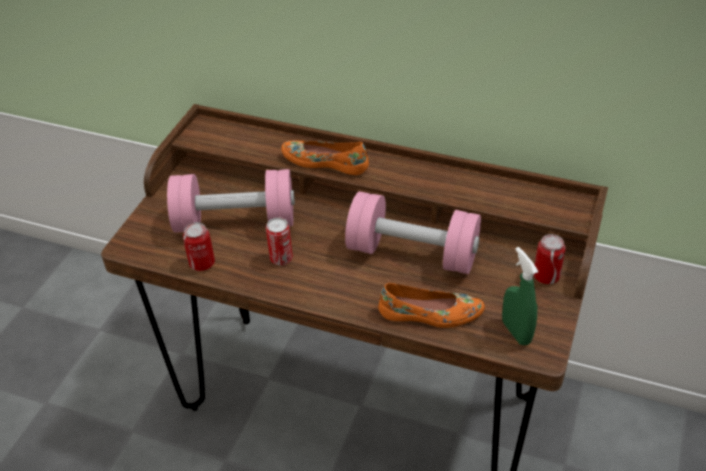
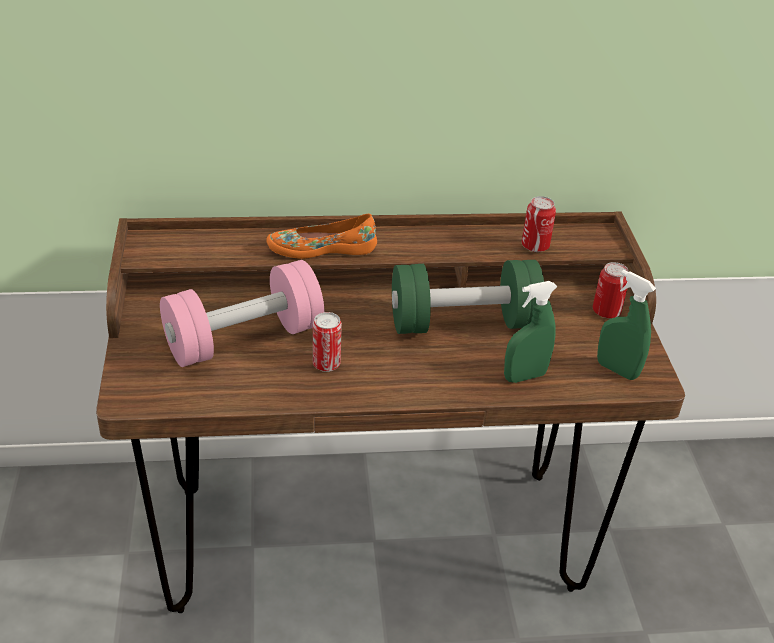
camera: 30 degrees left, 5 degrees down
(202, 263) = (237, 393): can -> can (535, 246)
(412, 253) = (463, 323): pink dumbbell -> green dumbbell
(431, 314) = (524, 376): orange shoe -> green spray bottle

